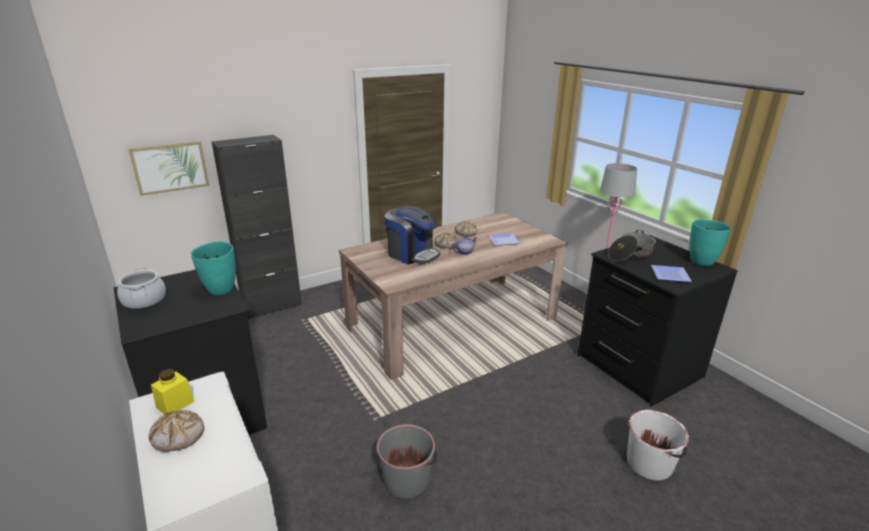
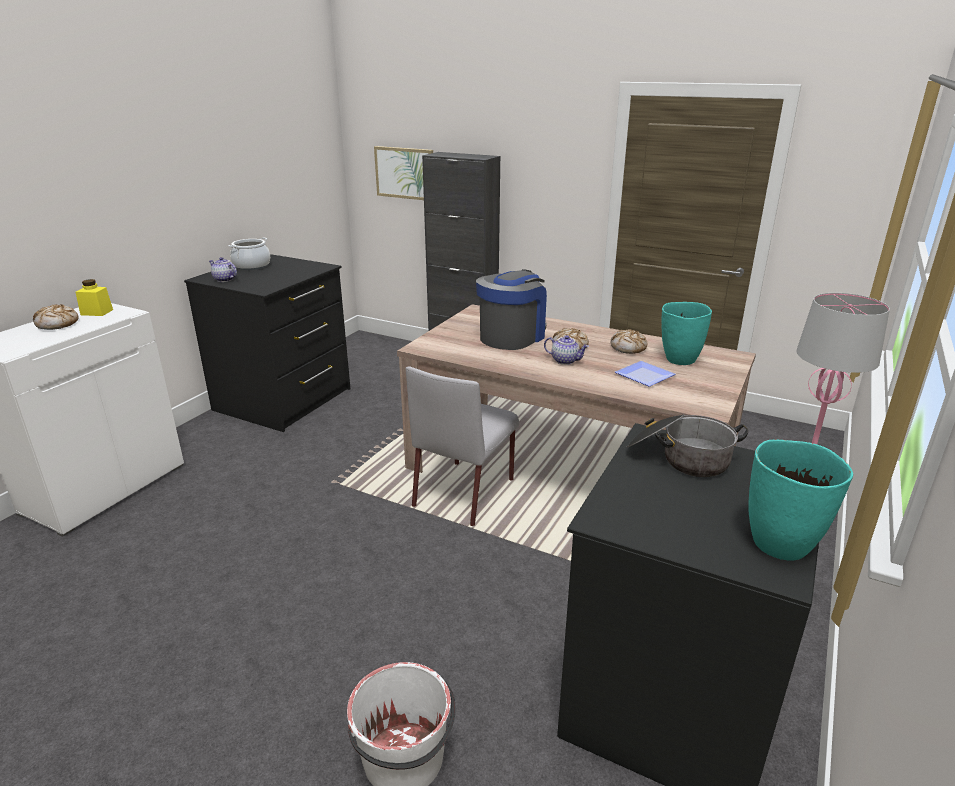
camera: 60 degrees right, 0 degrees up
(165, 321) = (224, 280): none -> teapot
(220, 290) = (289, 278): turquoise vase -> turquoise vase (679, 360)
(407, 479) = (255, 534): grey bucket -> none
(412, 254) = (512, 336): coffee machine -> coffee machine turned 150 degrees counterclockwise
(440, 365) = (465, 491): none -> grey chair
(671, 275) = (651, 511): plate -> none

